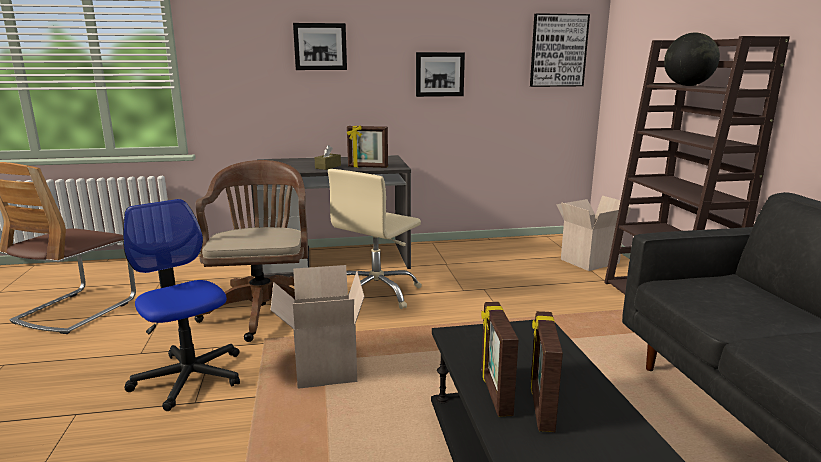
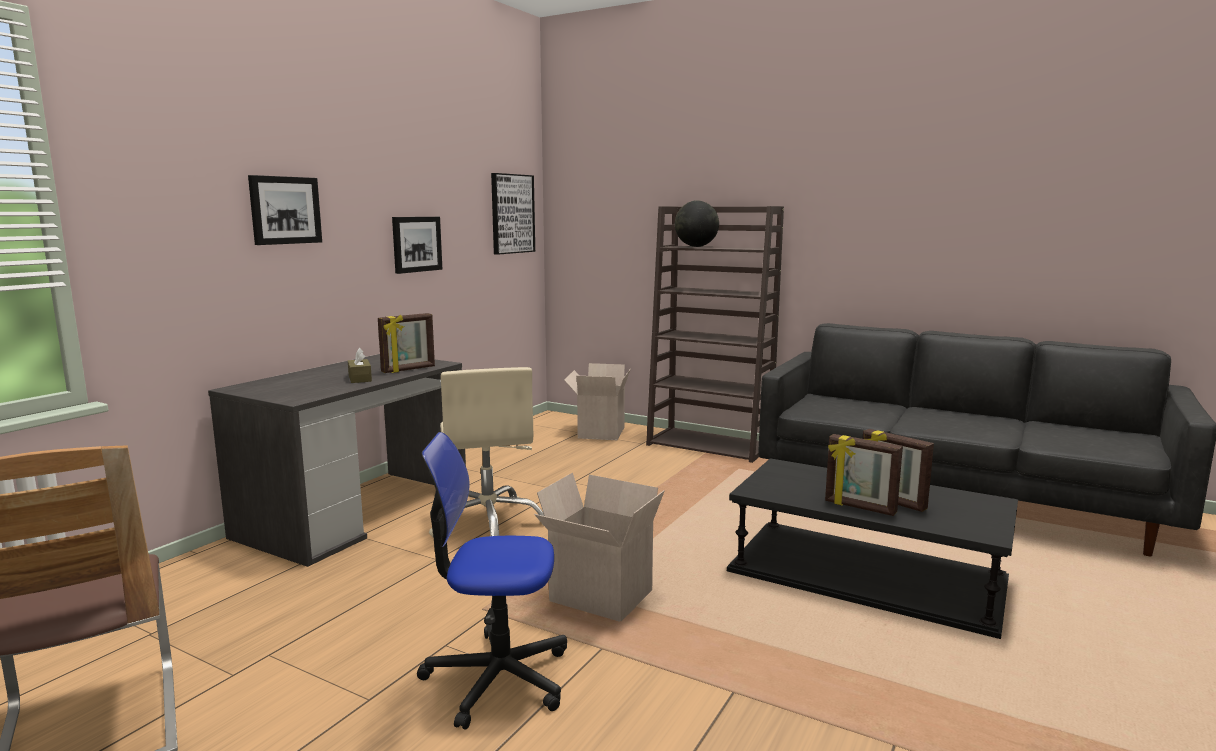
camera: 50 degrees left, 5 degrees down
(263, 309) = (404, 589): brown office chair -> none

